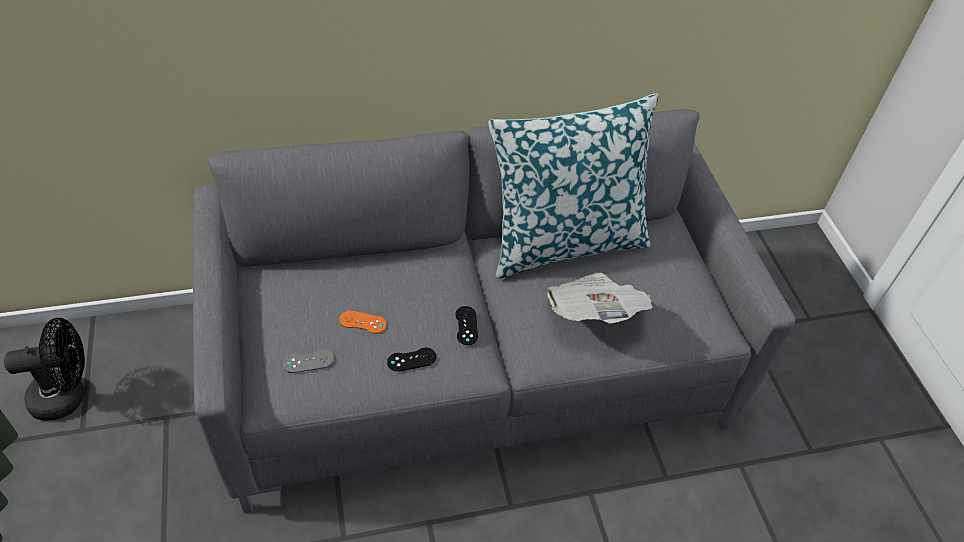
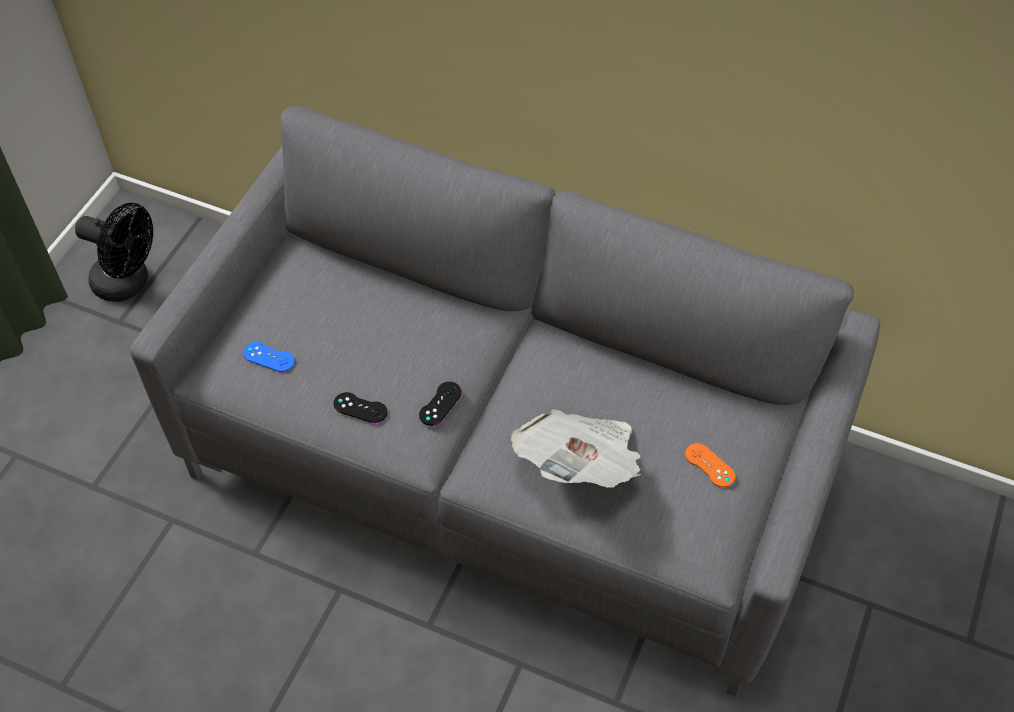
camera: 40 degrees right, 5 degrees up
(308, 361) = (269, 357): grey game controller -> blue game controller
(363, 322) = (346, 346): orange game controller -> orange game controller (709, 465)
(564, 242) = (623, 371): pillow -> none

